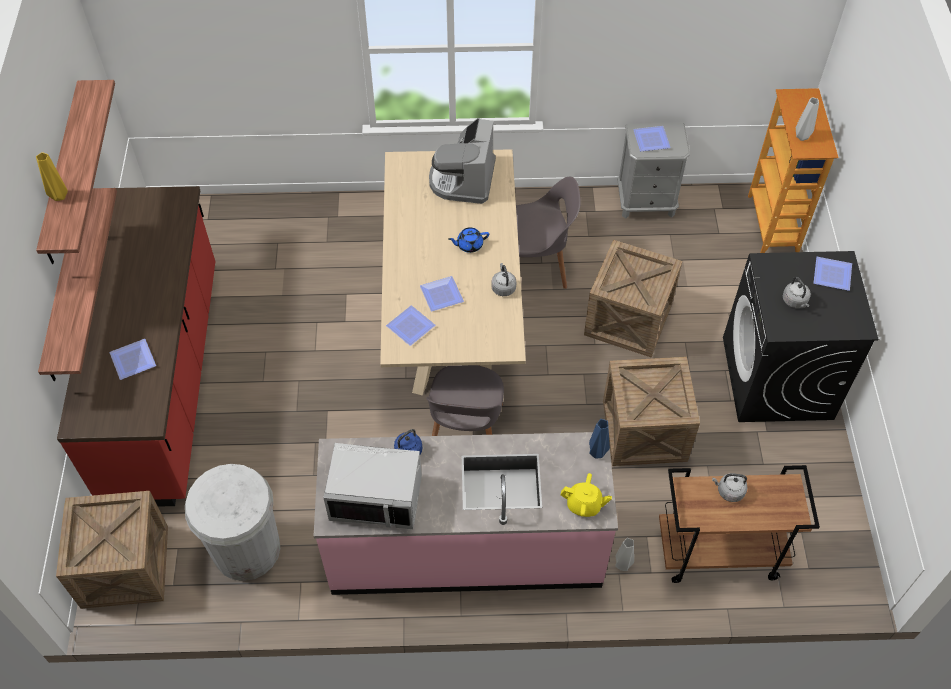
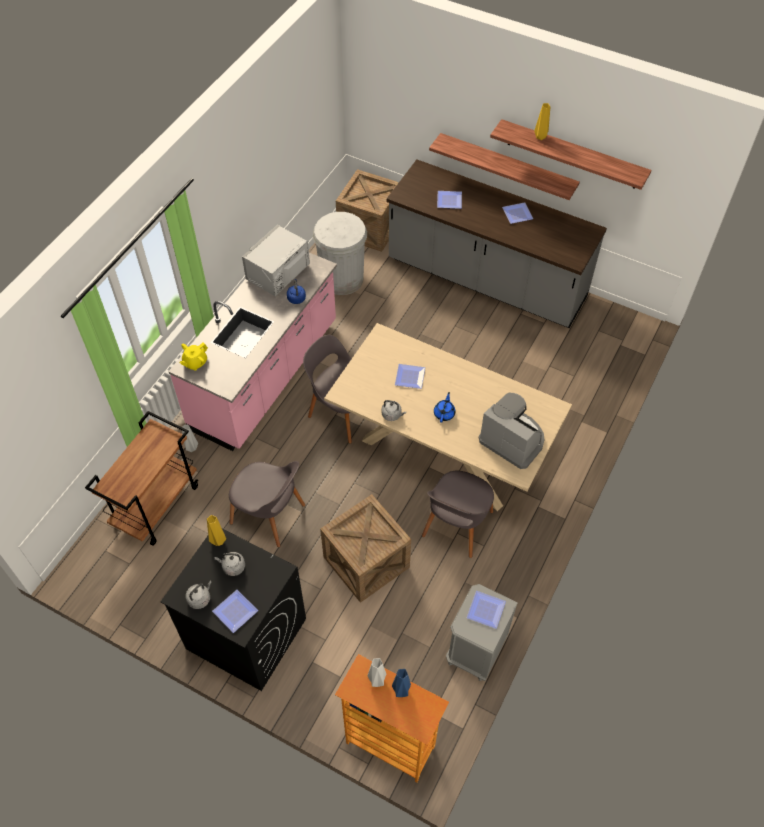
camera: 120 degrees right, 0 degrees up
(166, 381) = (486, 280): red counter -> grey counter
(410, 325) = (396, 350): plate -> plate (518, 214)
(596, 452) = (222, 387): blue vase -> blue vase (402, 690)
(644, 431) = (269, 515): crate -> grey chair
(729, 491) = (151, 461): grey kettle -> grey kettle (200, 598)
(781, 329) = (218, 540): none -> yellow vase

